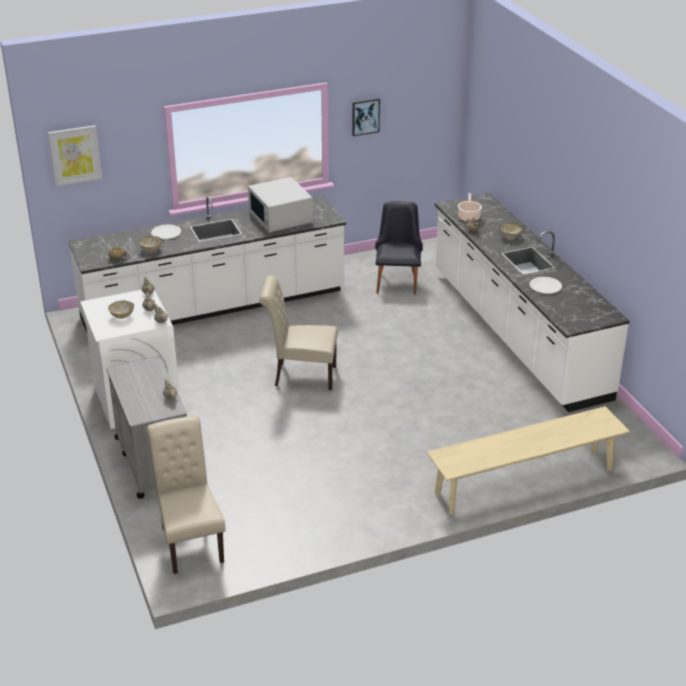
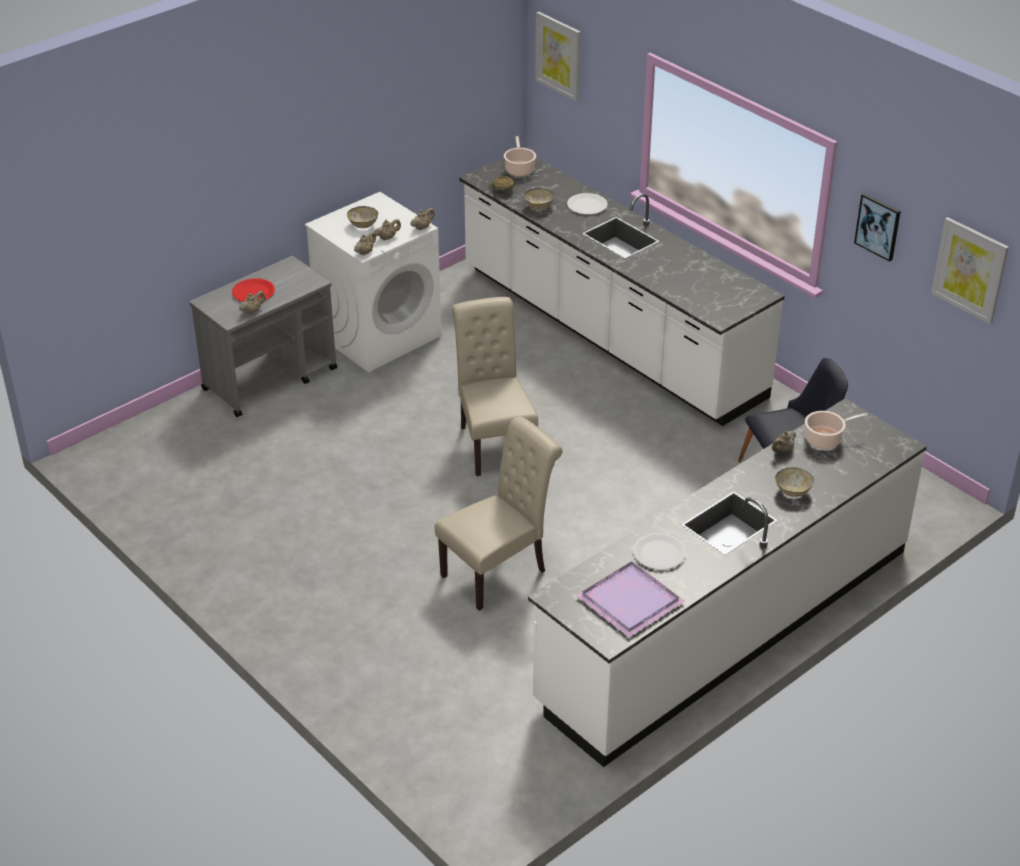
camera: 70 degrees right, 5 degrees up
(95, 247) = (519, 169): none -> cooking pot
(143, 392) = (253, 292): none -> red plate
(190, 541) = (144, 444): beige chair -> beige chair (499, 571)
(280, 218) = (690, 276): white microwave -> none
(427, 105) = (970, 270): none -> picture
(524, 481) = (357, 696): beige bench -> none
(583, 303) = (632, 600): none -> purple tray

